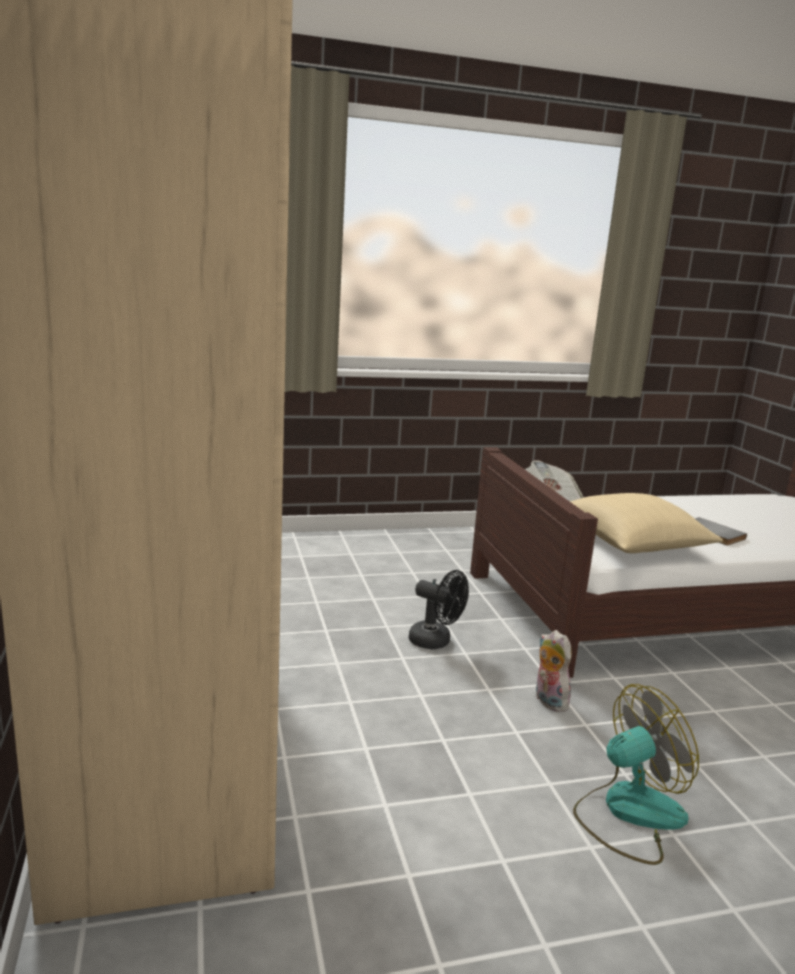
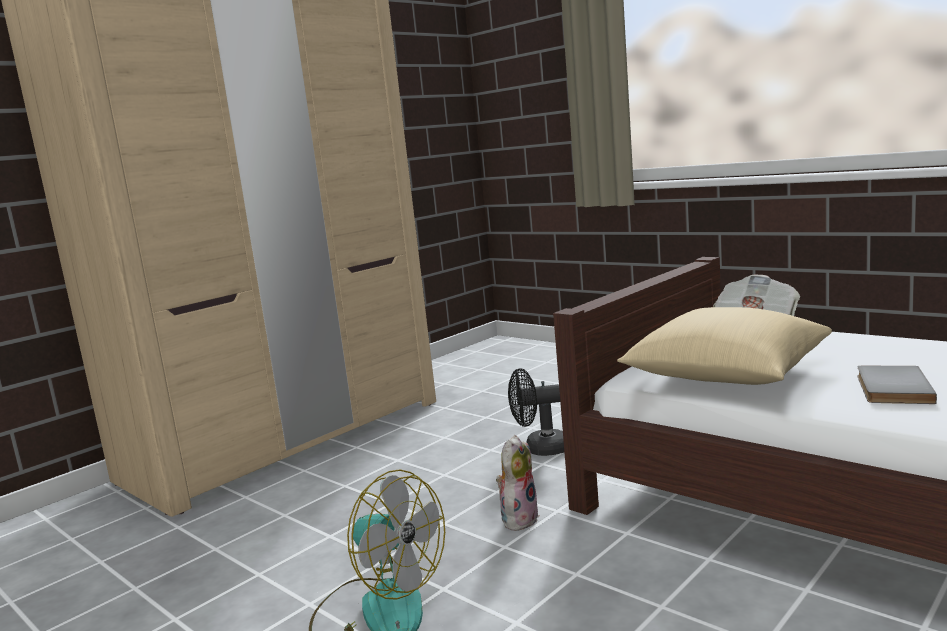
camera: 60 degrees right, 5 degrees down
(436, 642) = (540, 449): black fan -> black fan turned 90 degrees clockwise

